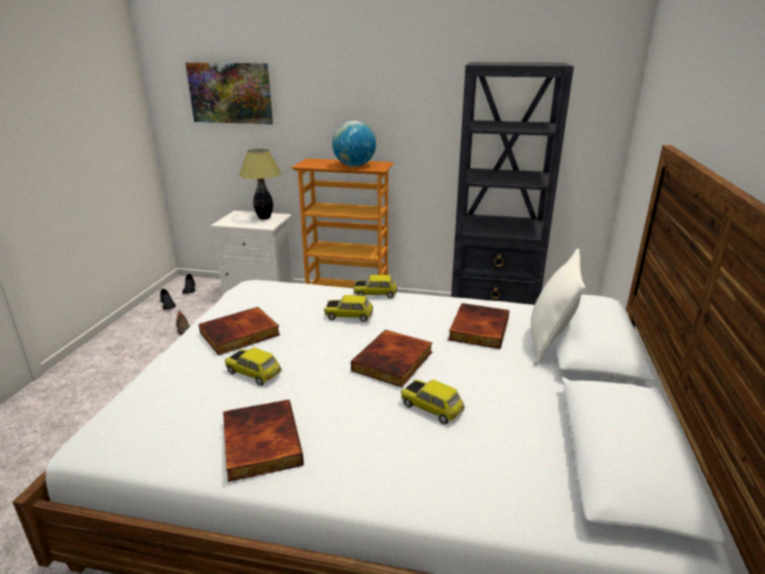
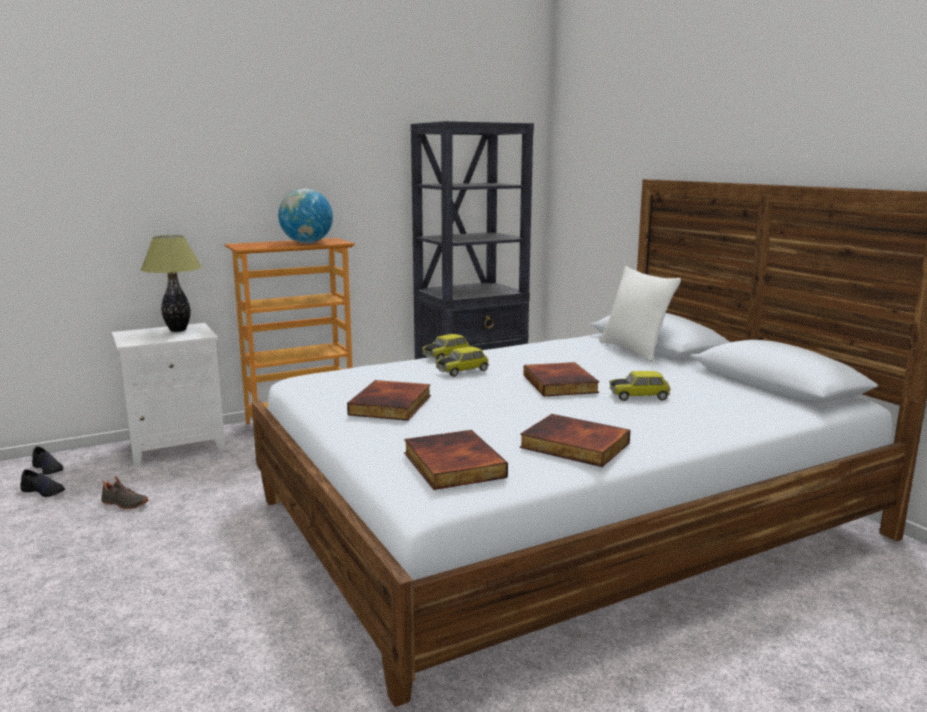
camera: 40 degrees left, 10 degrees down
(230, 93) = (104, 163): picture -> none
(255, 373) = (469, 420): toy car -> none
(477, 328) = (573, 355): book -> book (451, 465)

